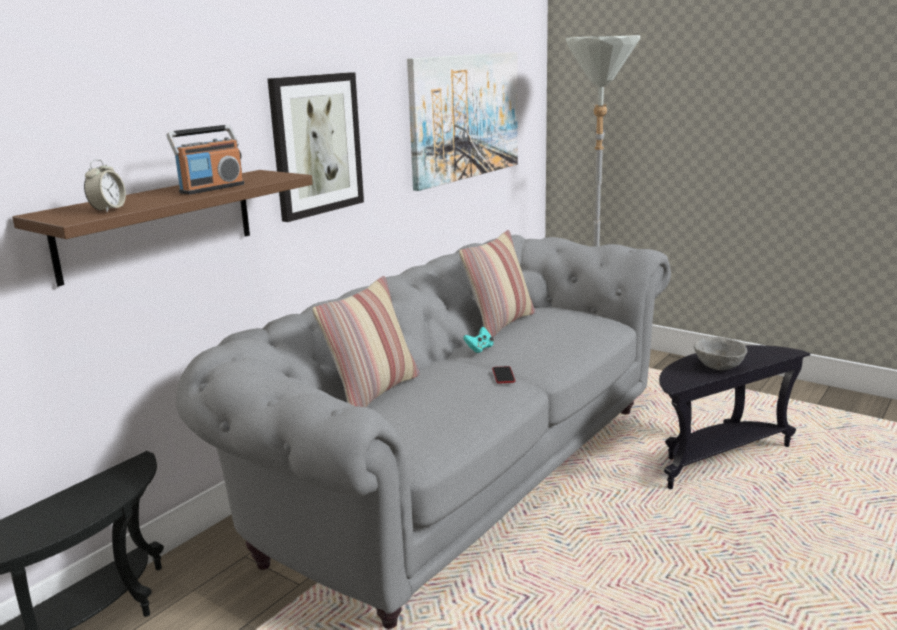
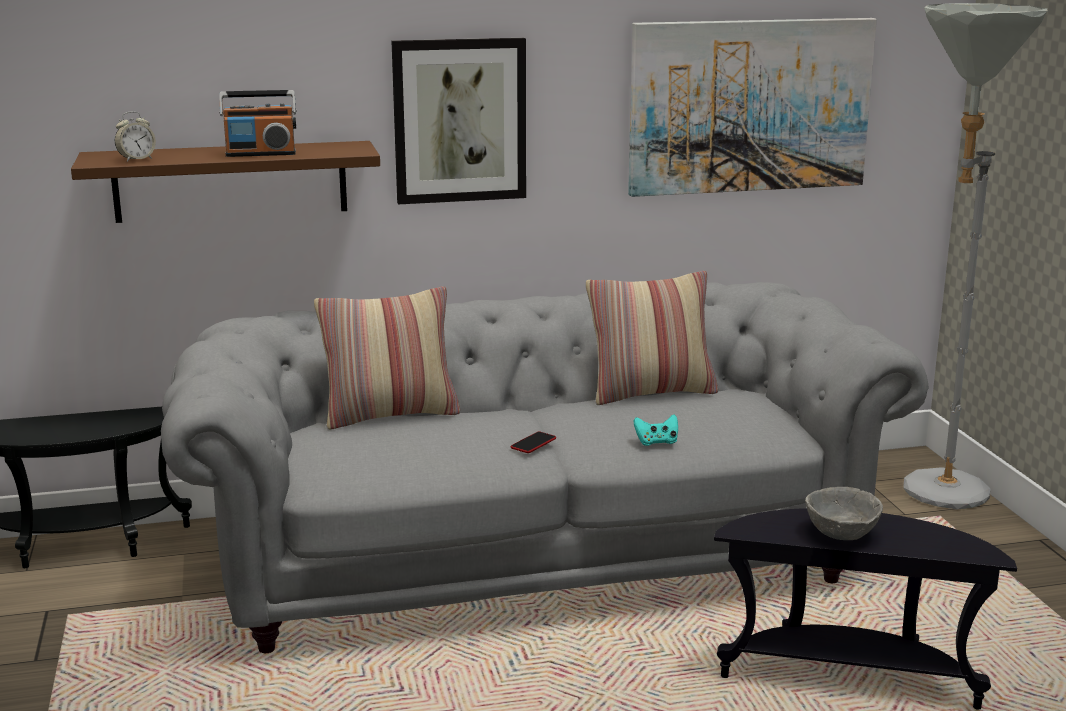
camera: 40 degrees right, 0 degrees up
(479, 349) = (568, 410): turquoise game controller -> turquoise game controller (656, 442)

